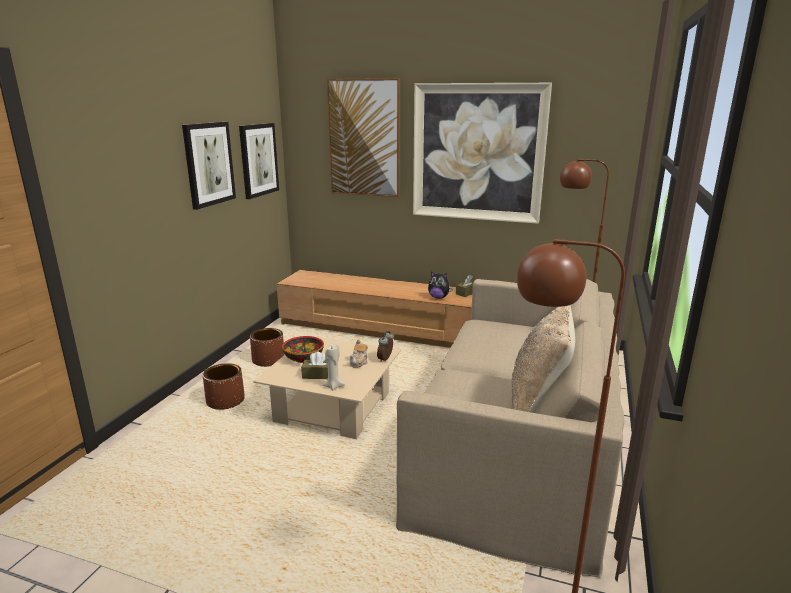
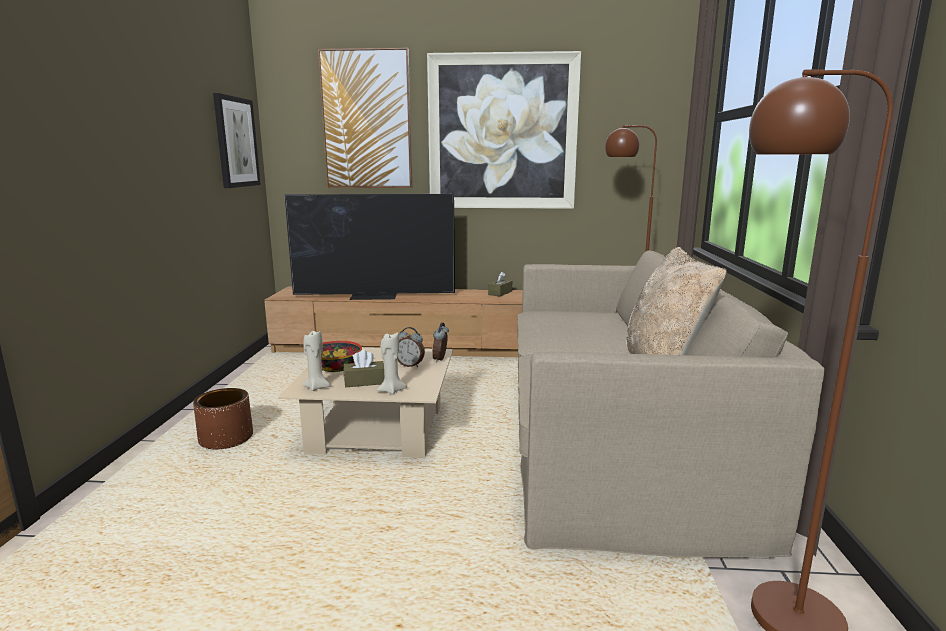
camera: 15 degrees left, 5 degrees down
(209, 164) = (180, 131): picture -> none
(269, 360) = (269, 389): brown planter -> none
(282, 376) = (316, 387): none -> beige candle
(359, 362) = (410, 365): teapot -> alarm clock
(361, 287) = (374, 296): none -> television
(438, 297) = (471, 298): plush toy -> none

